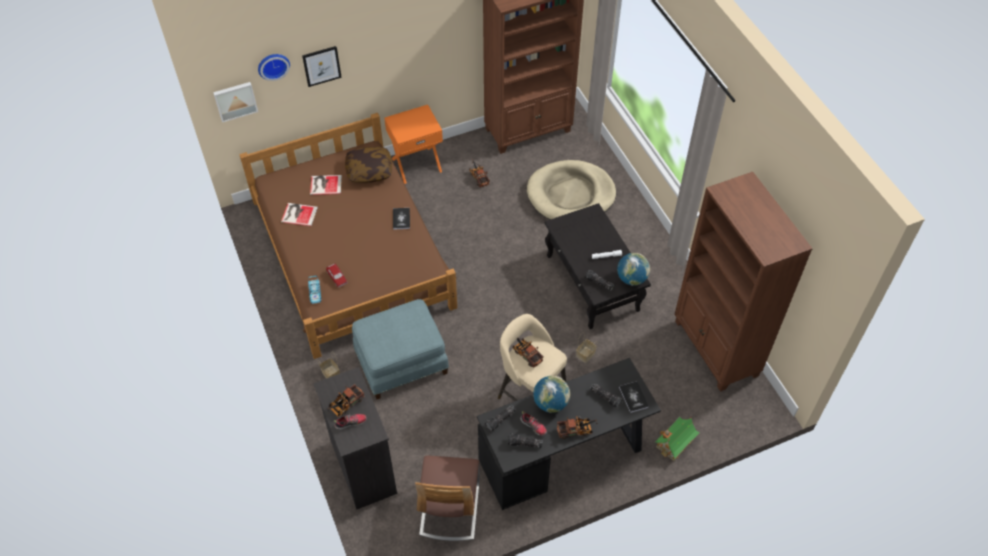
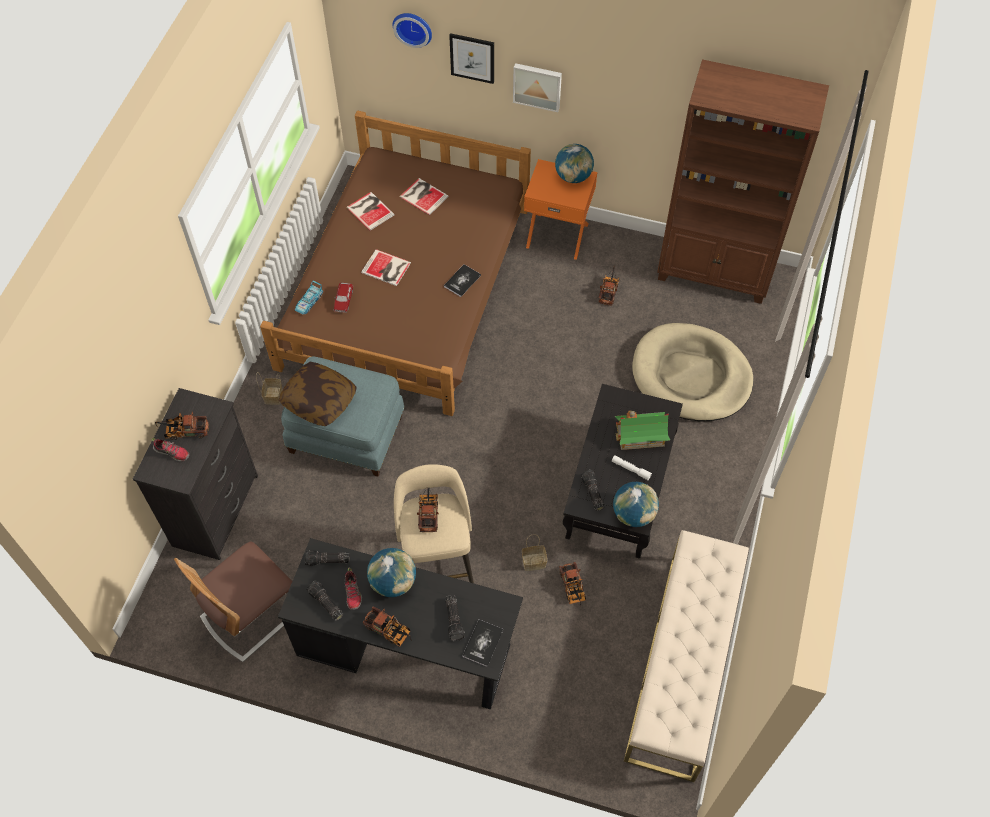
camera: 40 degrees right, 5 degrees up
(235, 100) = (363, 47): picture -> picture (537, 86)
(346, 241) = (386, 269): none -> book
(369, 170) = (480, 209): pillow -> pillow (319, 400)
(416, 115) = (573, 177): none -> globe
(620, 353) = (572, 588): none -> toy truck
(675, 443) = (534, 730): toy house -> toy house (640, 435)
(715, 349) = (682, 665): brown bookcase -> beige bench

